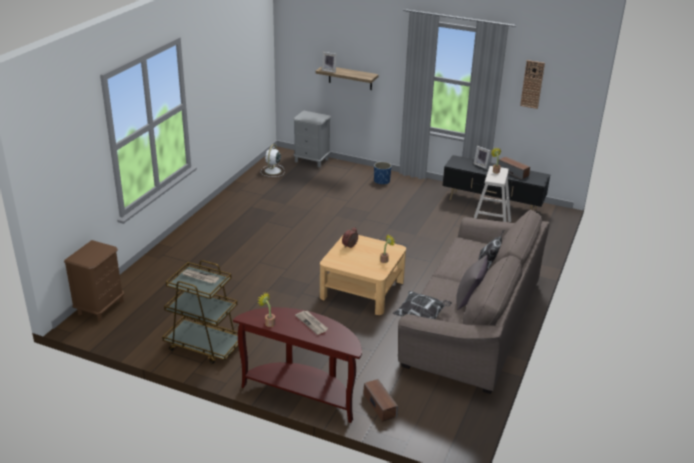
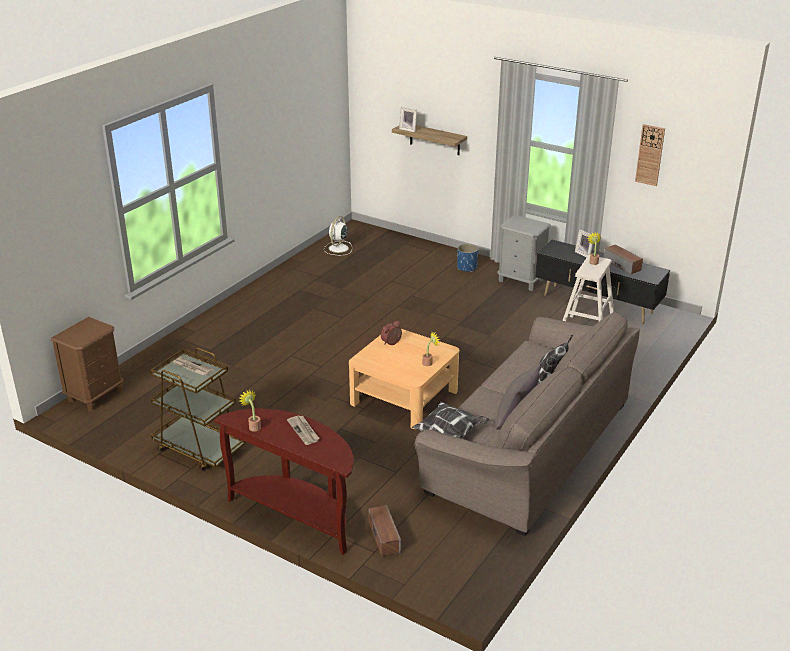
camera: 10 degrees right, 0 degrees up
(311, 160) = (389, 238): grey nightstand -> grey nightstand (521, 280)

